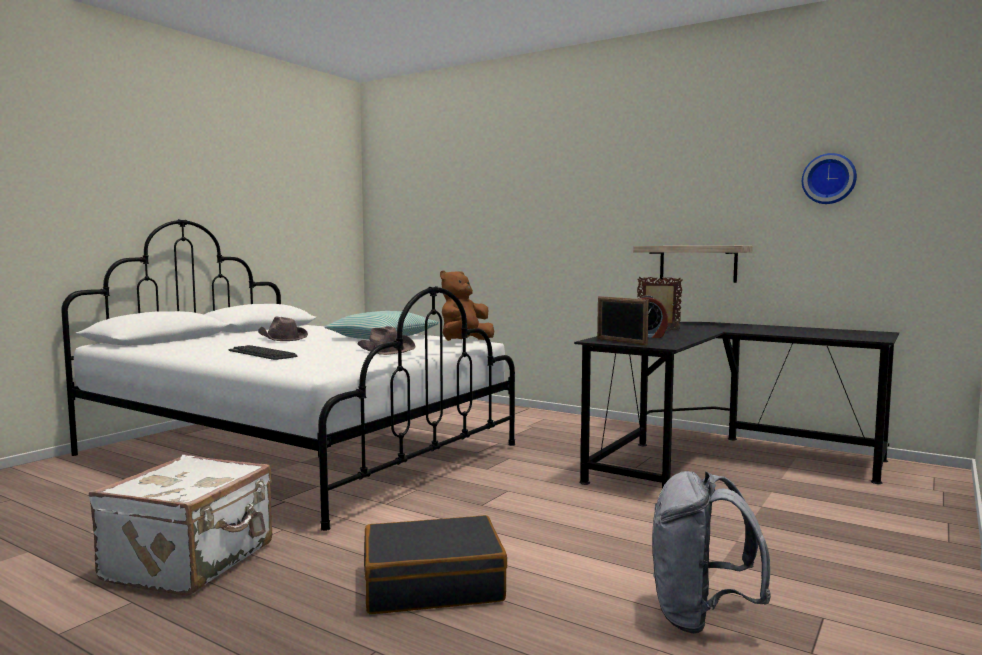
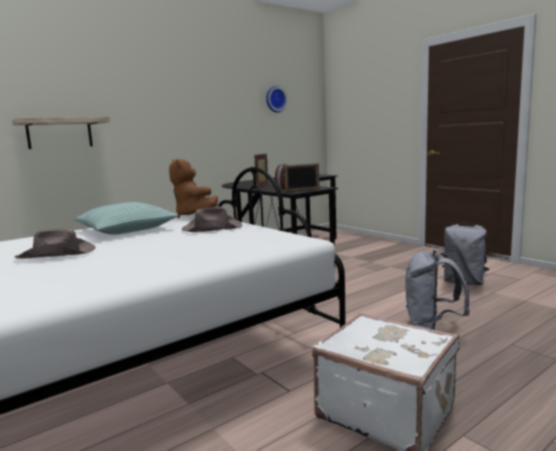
camera: 70 degrees left, 5 degrees up
(262, 354) = (174, 256): keyboard -> none
(432, 583) = (431, 326): black suitcase -> grey backpack
(698, 263) = (220, 147): shelf -> shelf (59, 133)

